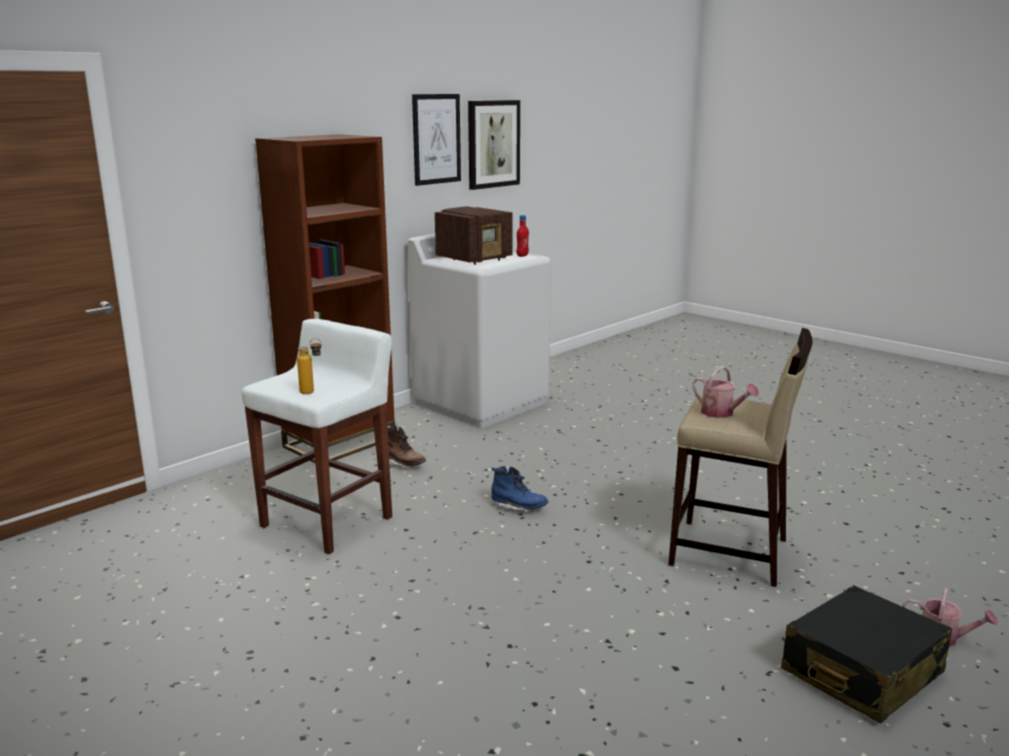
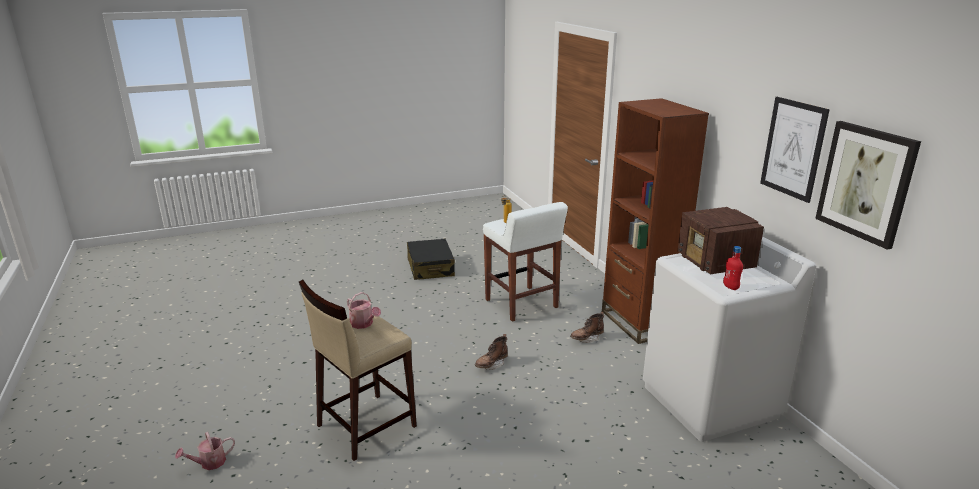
camera: 115 degrees right, 5 degrees up
(518, 508) = (491, 364): blue boot -> brown boot
(721, 413) = (363, 324): watering can -> watering can turned 120 degrees counterclockwise
(861, 672) = (233, 414): black suitcase -> black suitcase (430, 268)

